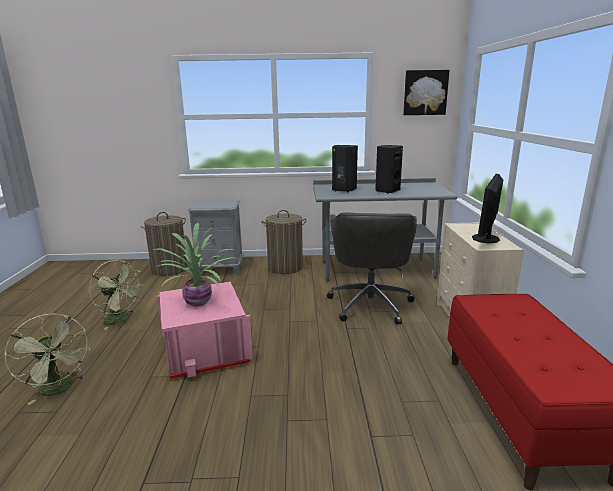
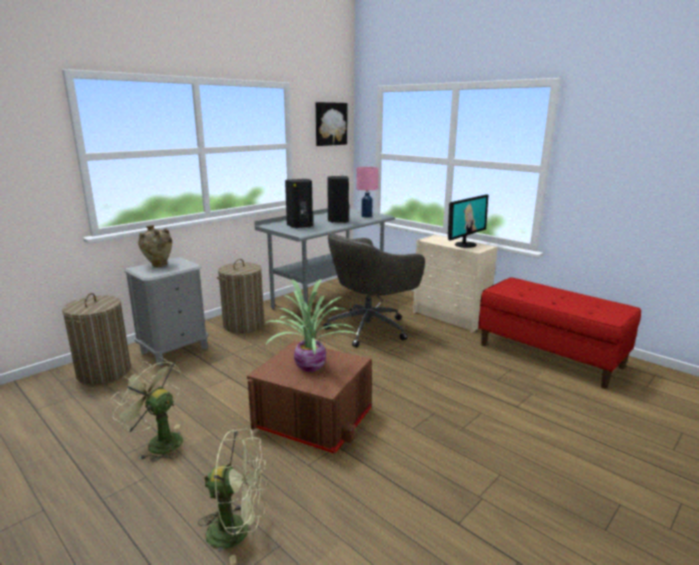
camera: 45 degrees left, 0 degrees up
(121, 319) = (158, 442): green fan -> green fan turned 135 degrees counterclockwise
(206, 350) = (313, 419): pink storage box -> brown storage box
(213, 202) = (158, 266): none -> beige vase
(370, 303) = (370, 328): grey office chair -> grey office chair turned 90 degrees clockwise
(426, 191) = (367, 216): none -> pink table lamp
(486, 239) = (465, 244): monitor -> monitor turned 120 degrees counterclockwise

